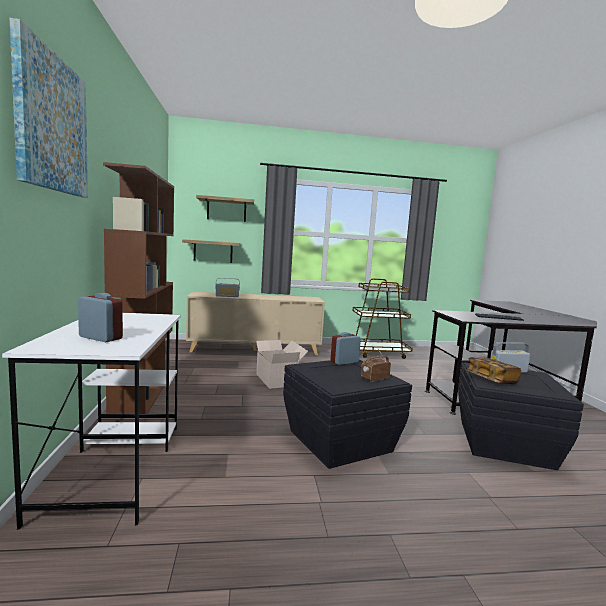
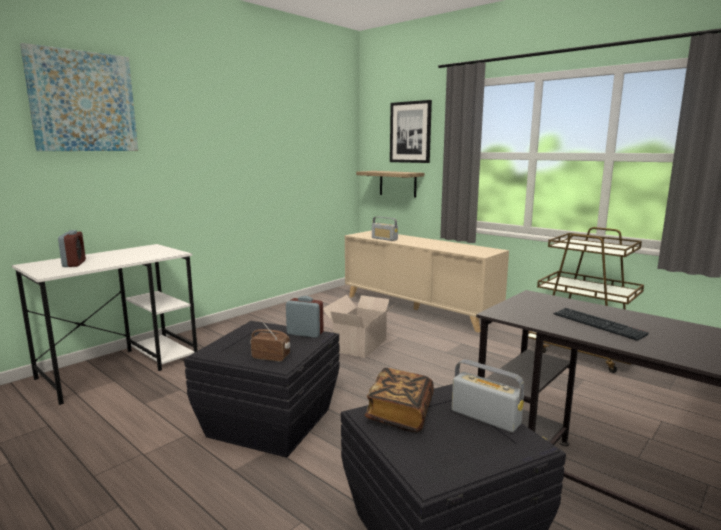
camera: 50 degrees right, 5 degrees up
(143, 392) = (240, 323): brown bookcase -> none
(226, 210) = (410, 132): shelf -> picture

